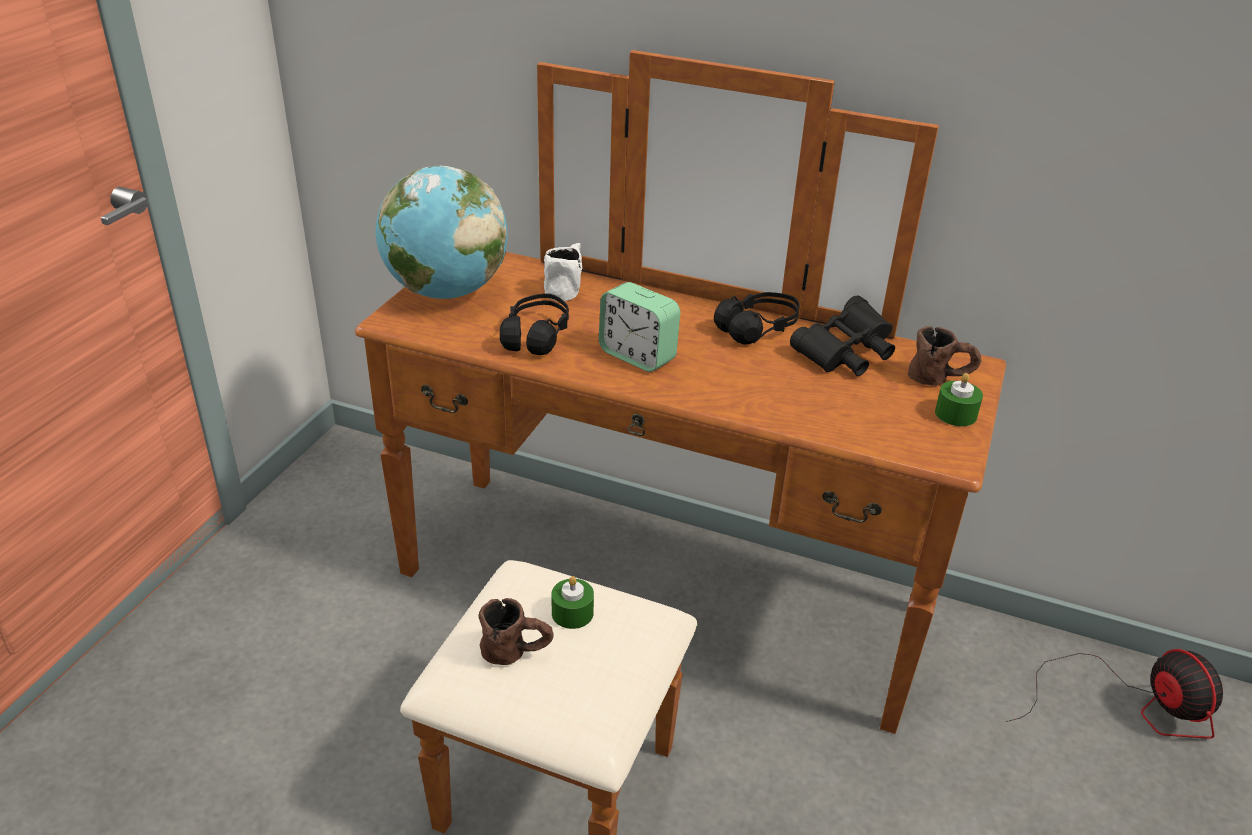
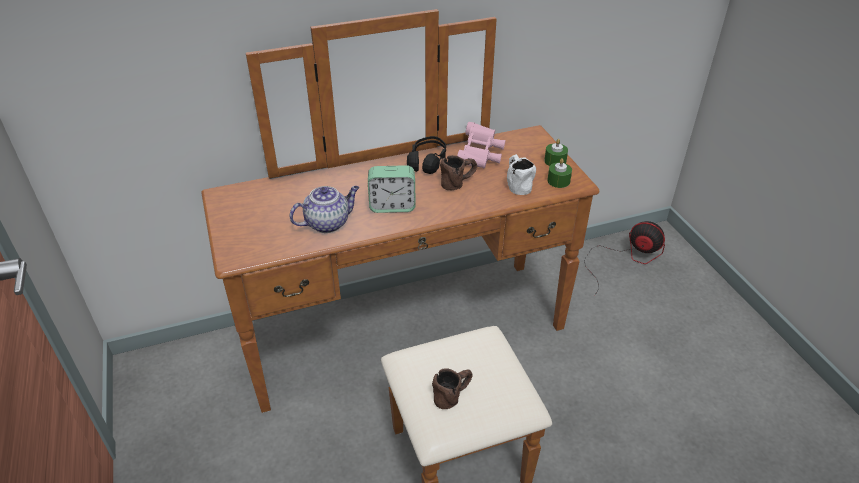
camera: 40 degrees left, 5 degrees up
(446, 292) = (241, 224): globe -> none
(536, 336) = (328, 223): black headphones -> teapot
(566, 288) = (305, 187): white mug -> white mug (516, 184)
(572, 613) = (453, 359): green candle -> green candle (558, 181)
(844, 356) = (480, 156): black binoculars -> pink binoculars
(940, 379) = (530, 147): brown mug -> brown mug (458, 183)

